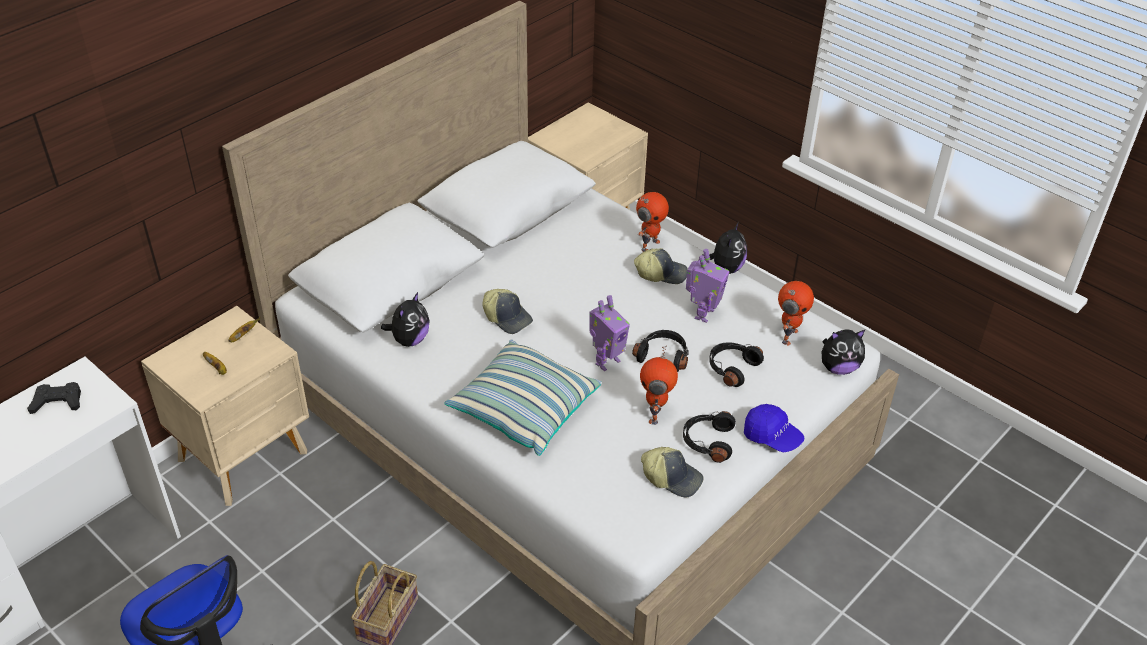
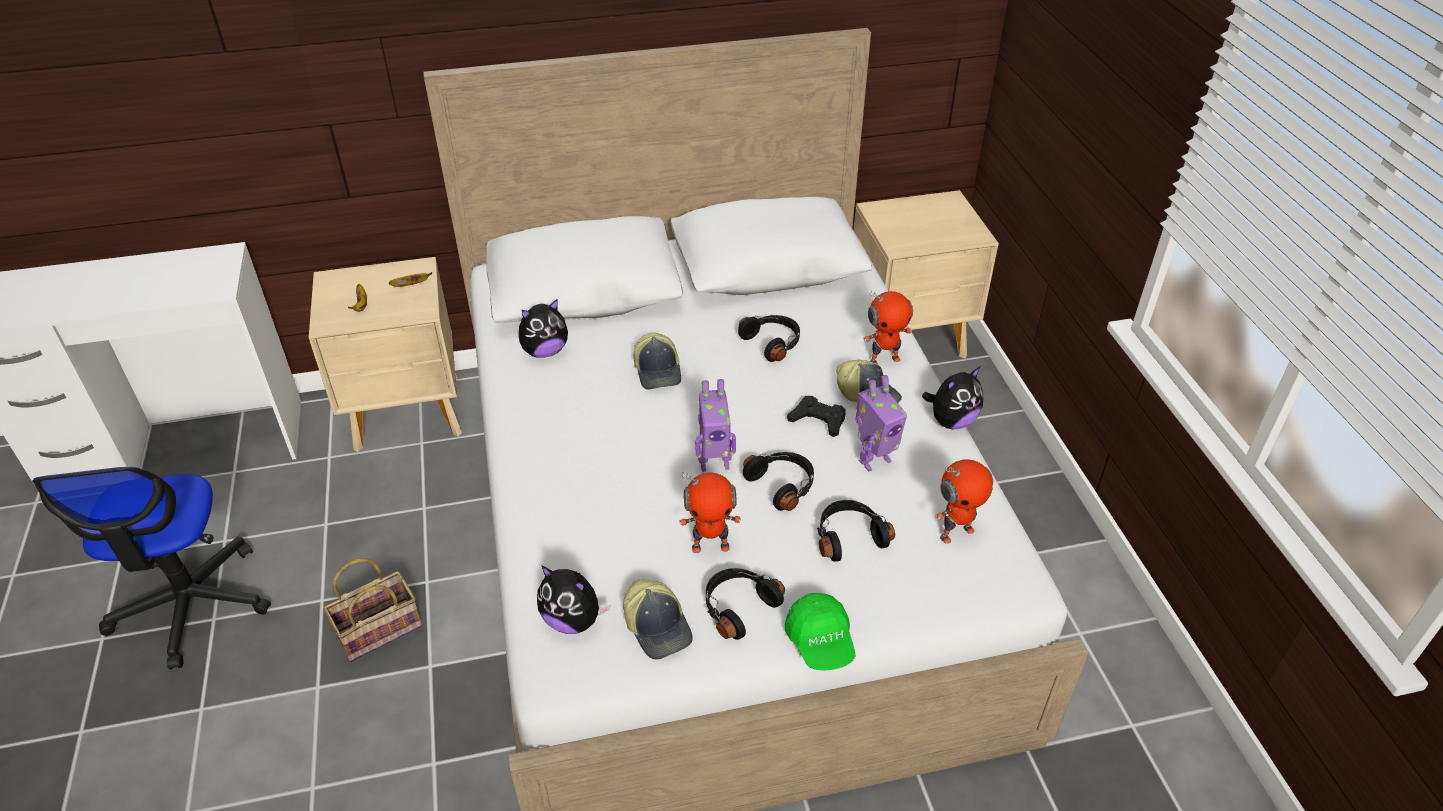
camera: 35 degrees right, 0 degrees up
(57, 402) = (183, 270): black game controller -> black game controller (818, 420)
(524, 409) = (580, 471): pillow -> none
(566, 264) = (773, 343): none -> black headphones
(655, 414) = (710, 545): toy robot -> toy robot turned 135 degrees counterclockwise
(772, 437) = (820, 642): blue cap -> green cap
(838, 368) = (987, 601): plush toy -> plush toy (573, 620)

